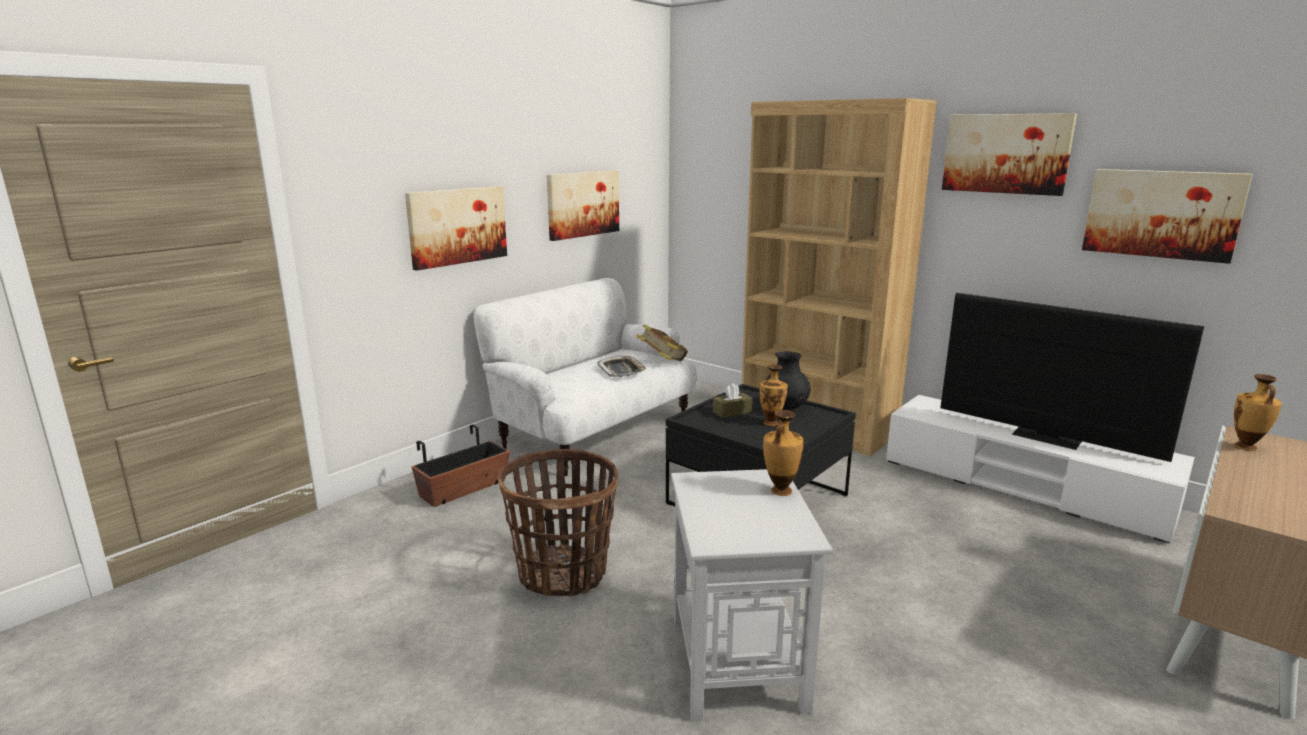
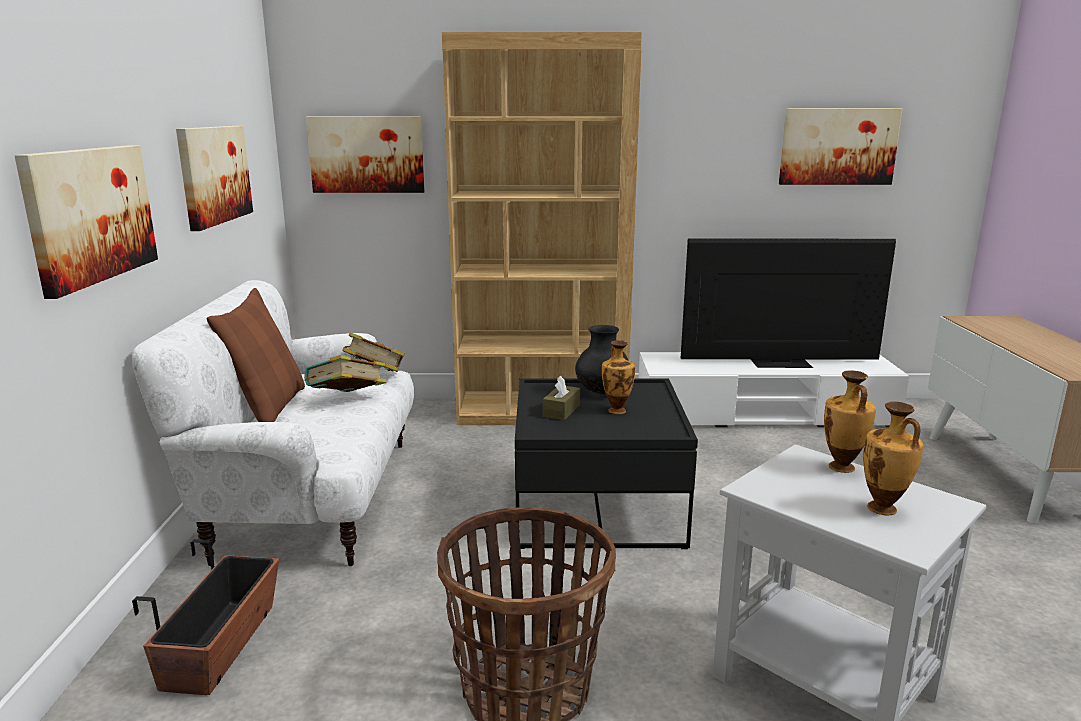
camera: 40 degrees left, 0 degrees up
(576, 364) = (269, 408): none -> brown pillow
(621, 371) = (347, 400): tray -> book
(1006, 153) = (704, 95): picture -> picture (367, 154)
(1246, 447) = (983, 328): vase -> vase (883, 509)

